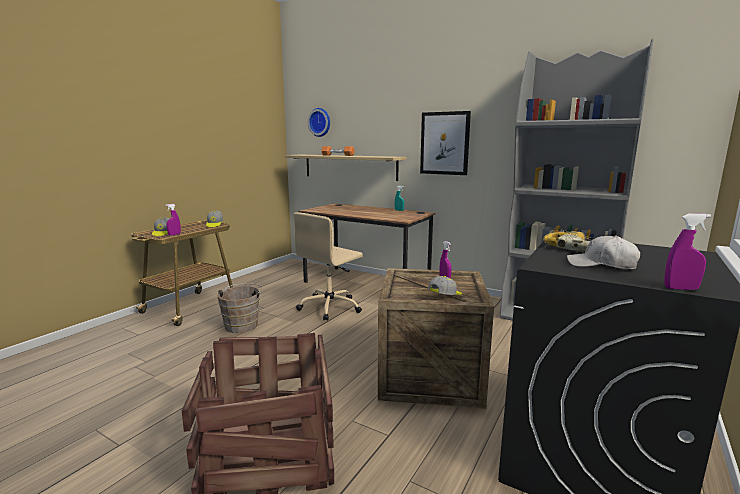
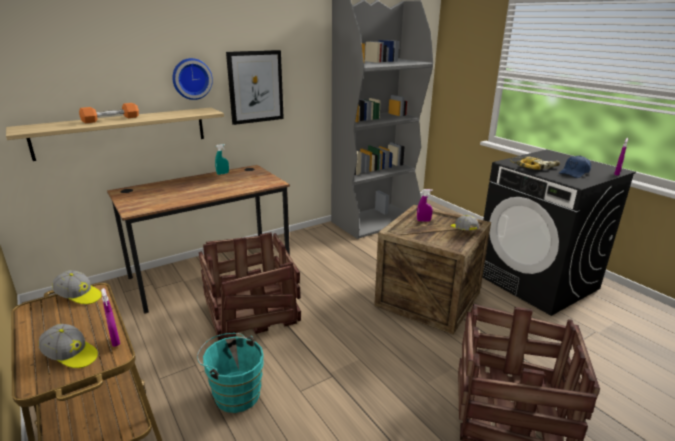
camera: 65 degrees left, 10 degrees up
(242, 325) = (234, 393): brown bucket -> turquoise bucket
(320, 122) = (46, 68): wall clock -> wall clock (191, 78)
(330, 307) = (250, 312): beige office chair -> crate
(601, 265) = (574, 173): white cap -> blue cap

